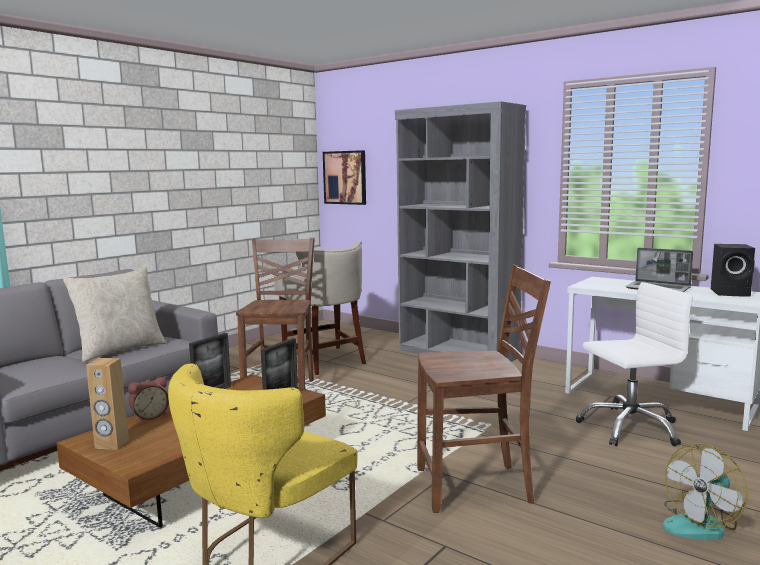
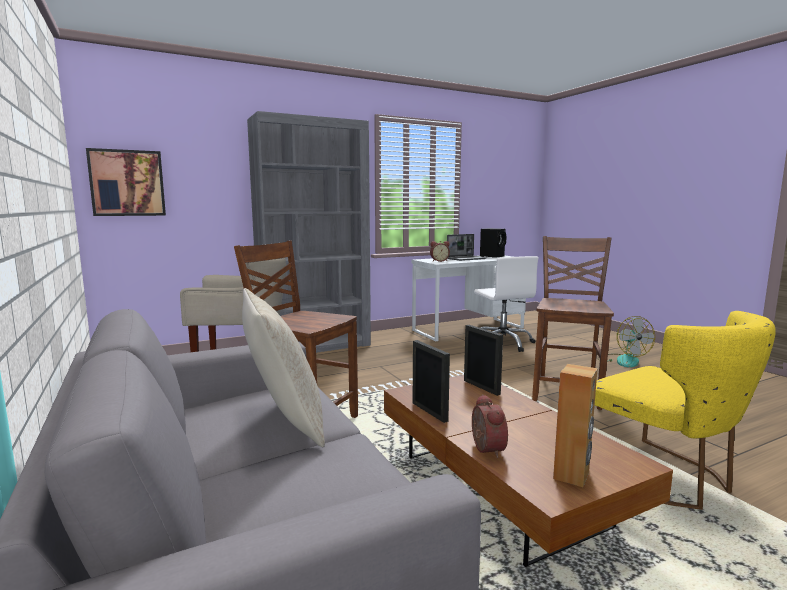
camera: 65 degrees left, 0 degrees up
(603, 284) = (439, 261): none -> alarm clock
(629, 427) = (503, 343): white office chair -> white office chair turned 150 degrees clockwise

